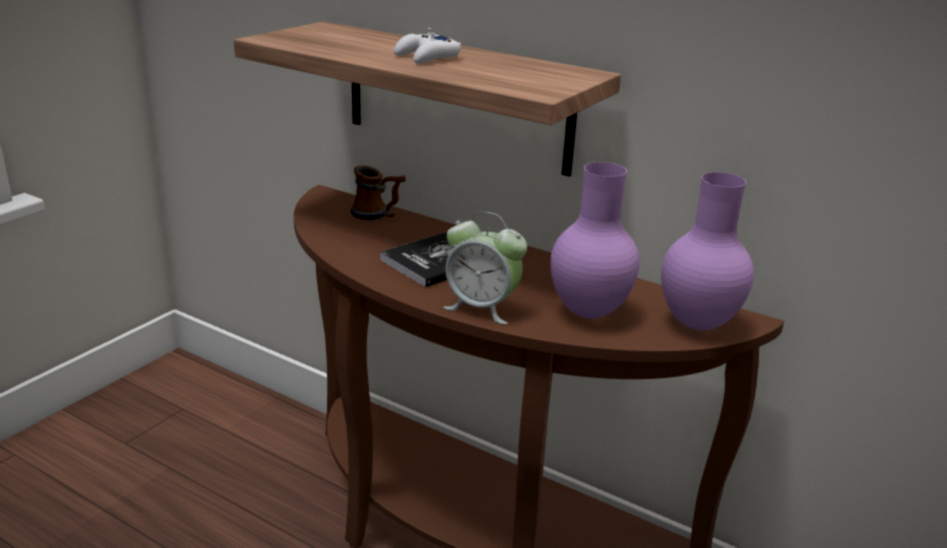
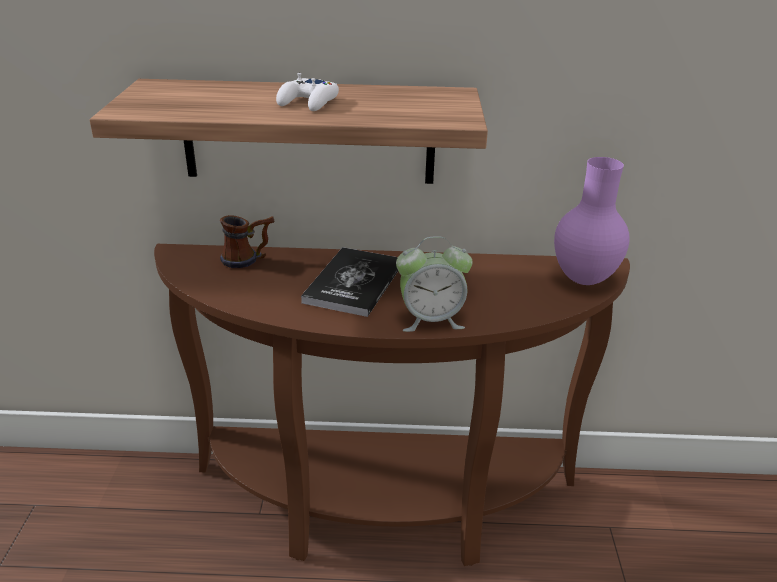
camera: 30 degrees left, 5 degrees up
(590, 311) = (508, 295): purple vase -> none

